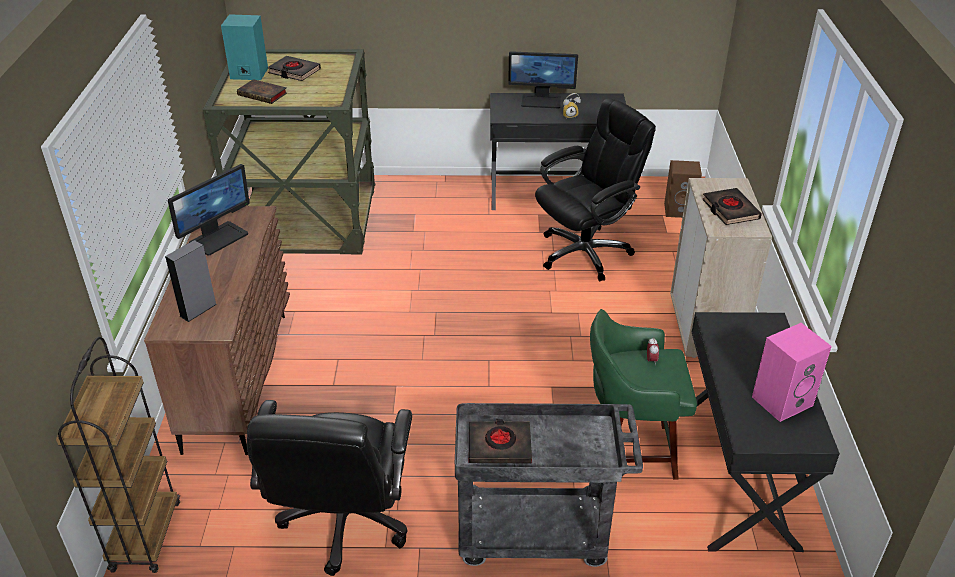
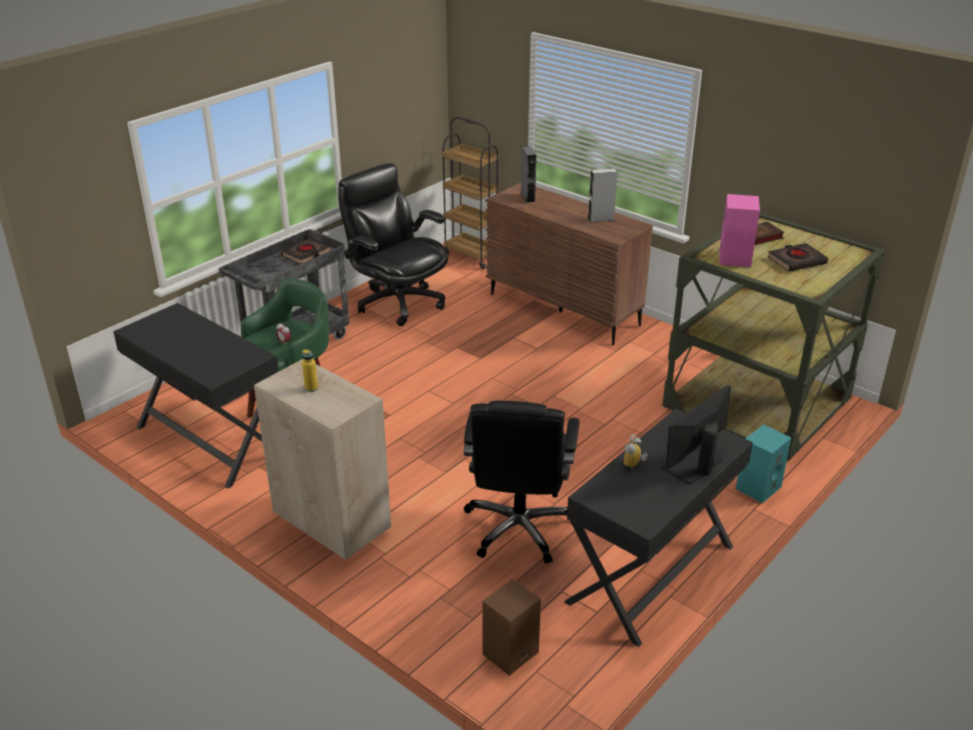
camera: 130 degrees right, 5 degrees down
(218, 238) = (601, 219): monitor -> grey speaker
(248, 74) = (814, 242): turquoise speaker -> turquoise speaker (758, 487)
(730, 210) = (311, 388): black book -> yellow bottle
(782, 400) = (168, 338): pink speaker -> pink speaker (735, 258)

